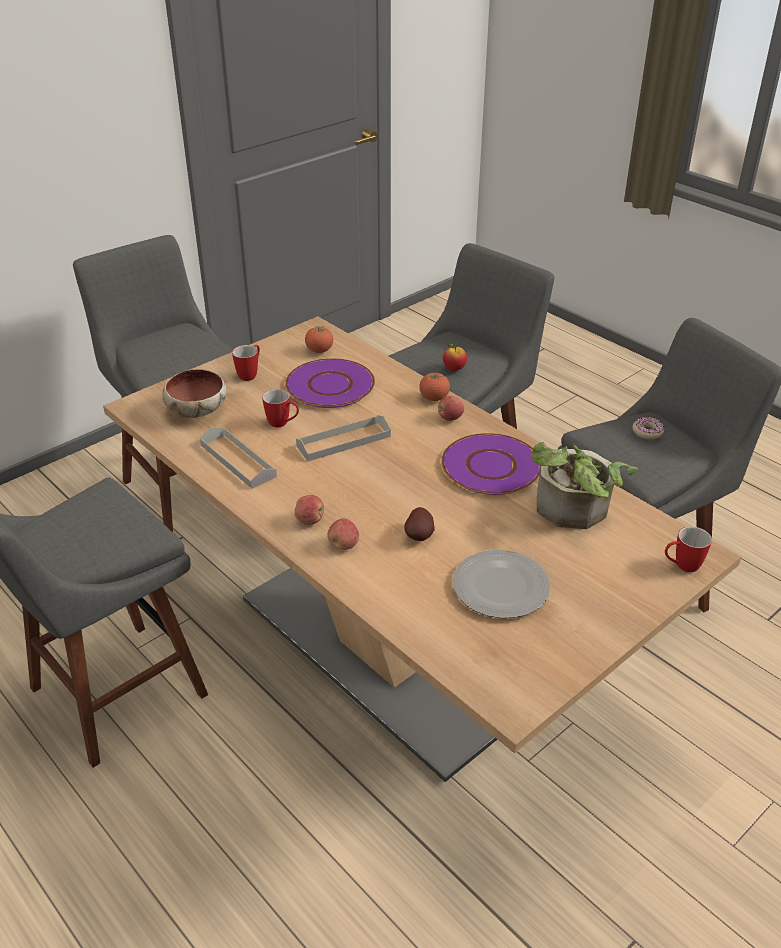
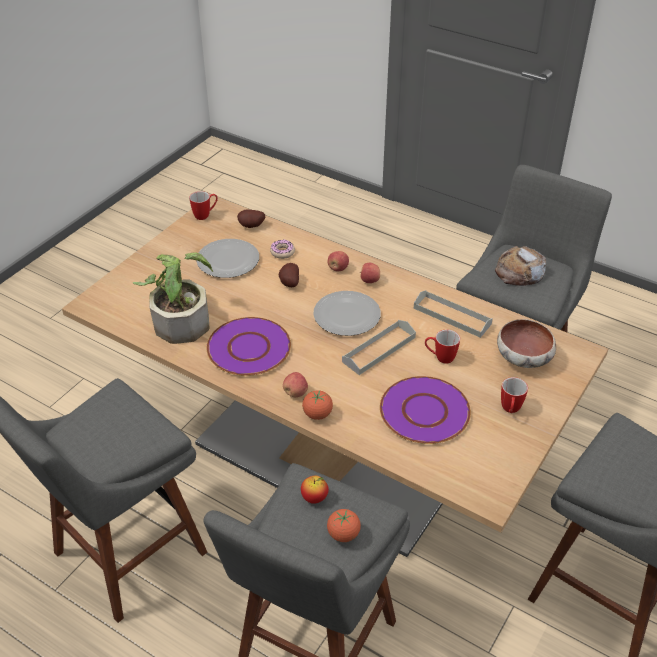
camera: 165 degrees right, 5 degrees up
(93, 529) = (519, 271): none -> bread
(319, 351) = (463, 460): tomato -> tomato (343, 534)
(362, 482) = (346, 315): none -> plate
(451, 645) = (251, 226): none -> potato
(647, 432) = (107, 443): donut -> donut (282, 252)
(681, 566) = (106, 293): mug -> mug (205, 215)

